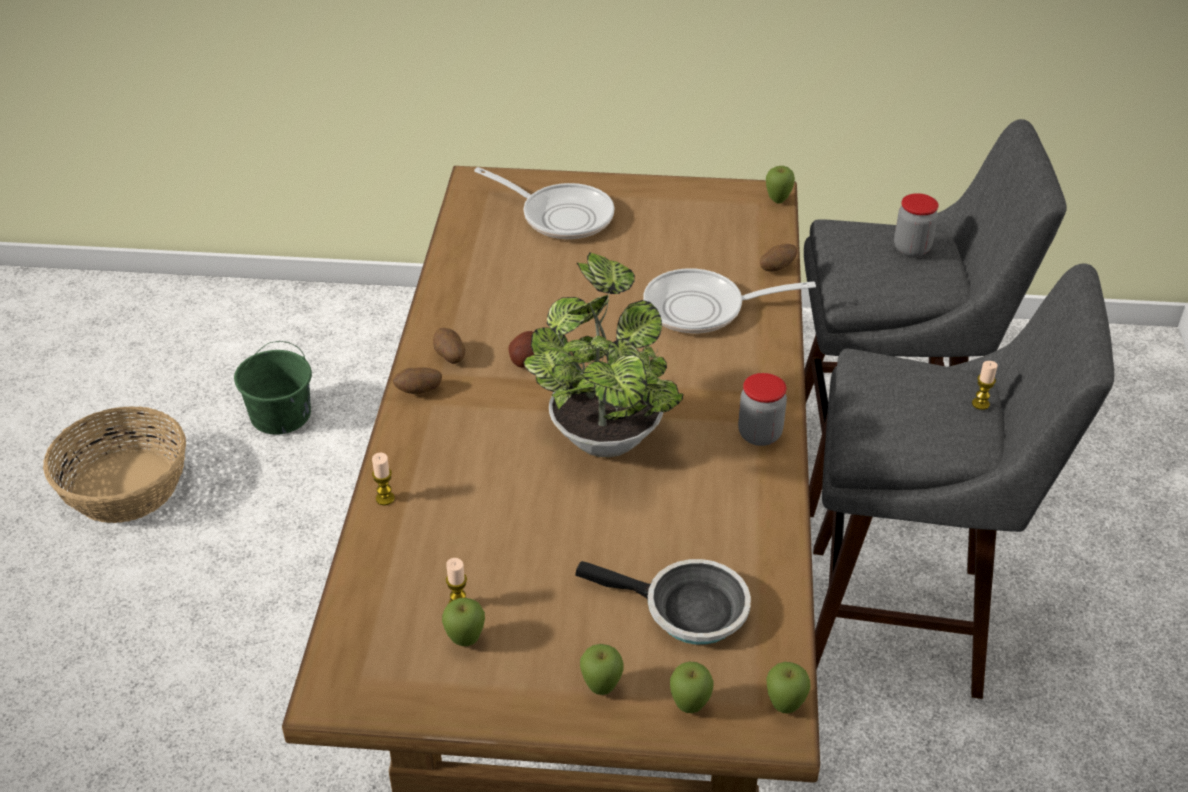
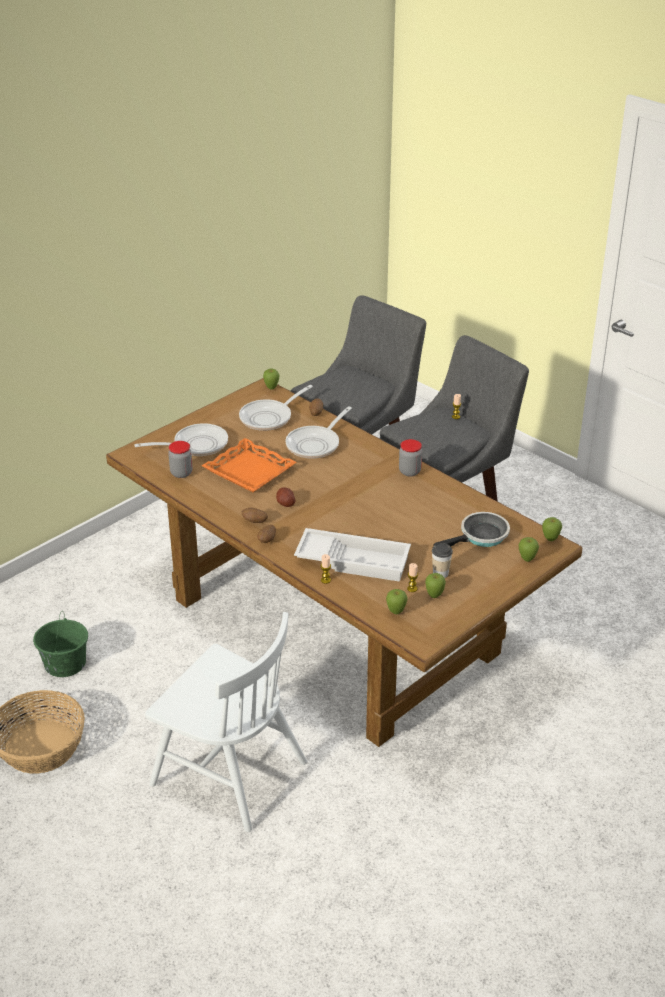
camera: 50 degrees left, 5 degrees down
(216, 681) = (228, 772): none -> white chair
(465, 500) = (354, 560): none -> white tray
(533, 616) = (440, 573): none -> cup
(561, 289) = (250, 471): none -> orange tray
(601, 689) = (496, 575): apple -> apple (396, 612)
(604, 432) = (359, 506): potted plant -> none
(707, 236) = (269, 417): none -> frying pan
(911, 248) = (348, 377): jar -> jar (181, 473)

